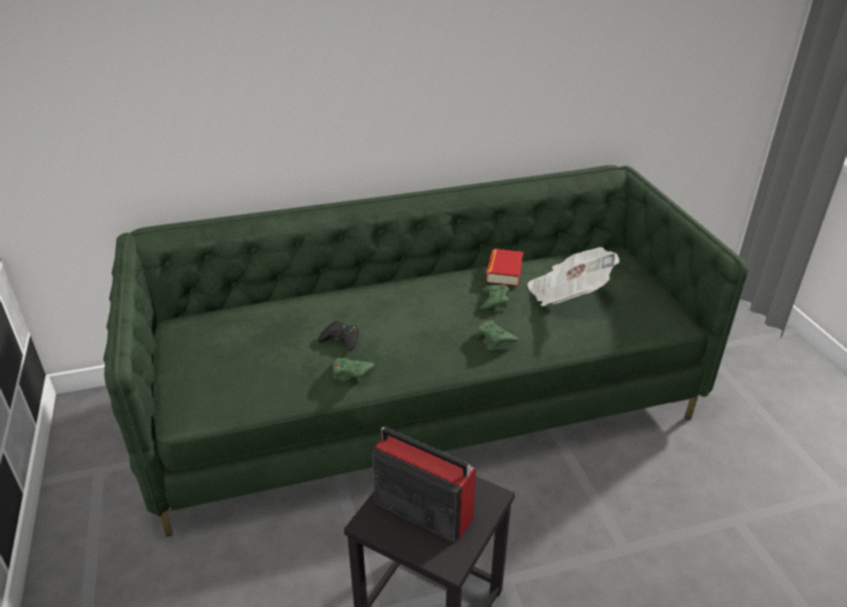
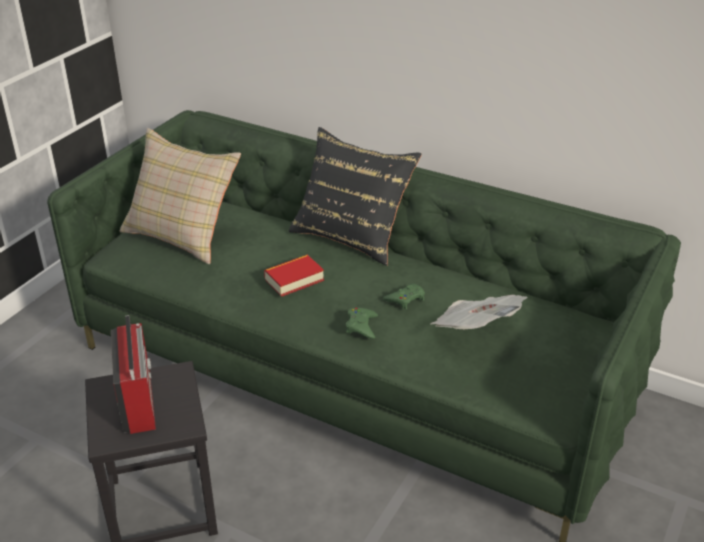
camera: 45 degrees right, 0 degrees up
(232, 354) = (182, 234): none -> beige pillow
(341, 339) = (254, 263): black game controller -> none
(351, 372) = (229, 289): green game controller -> none
(382, 277) = (352, 235): none -> black pillow
(504, 272) = (450, 281): book -> book (294, 280)

